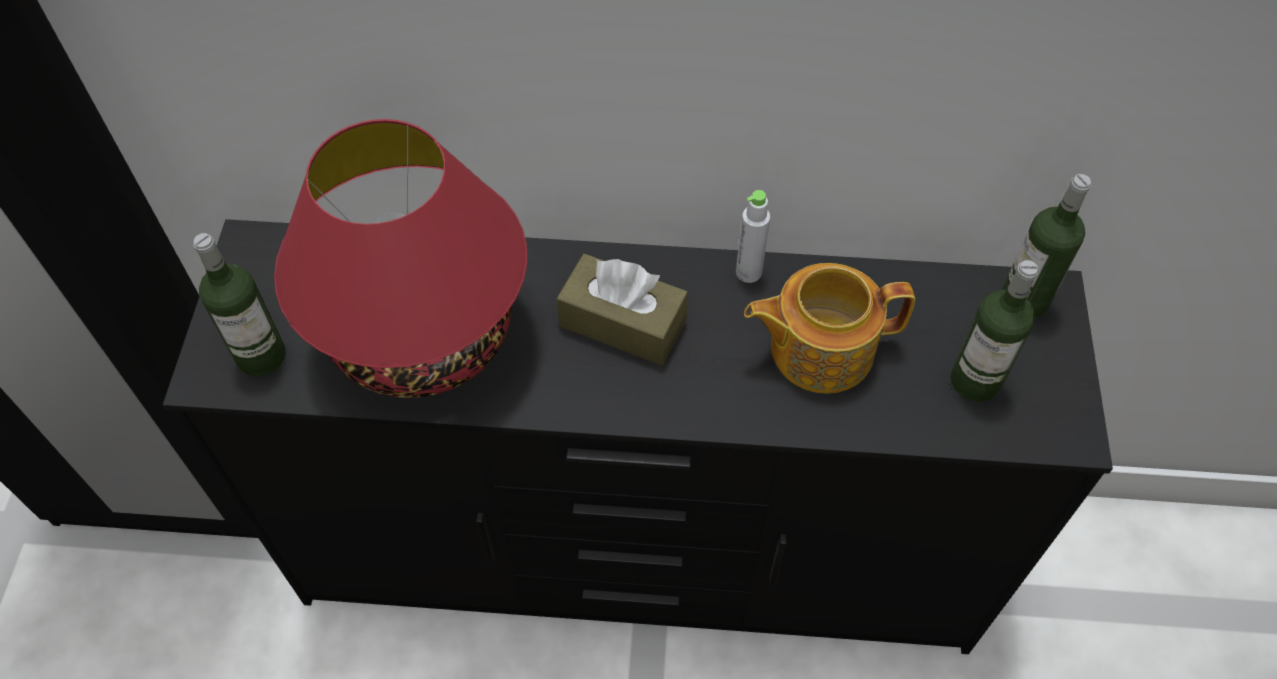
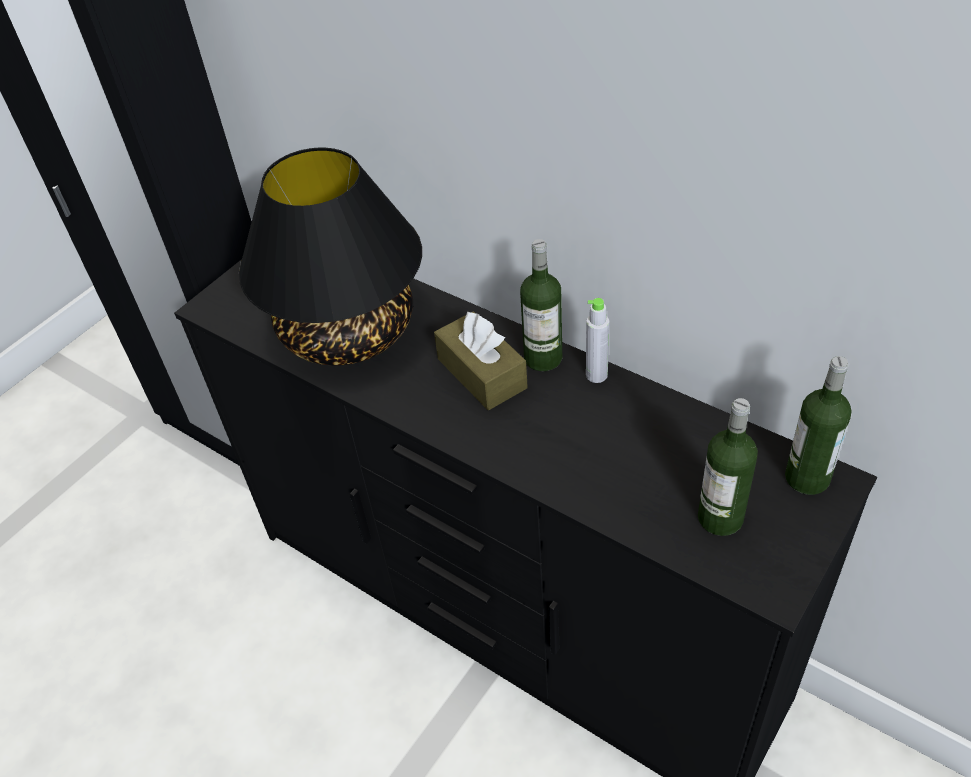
camera: 35 degrees right, 10 degrees down
(261, 356) = (246, 307): bottle -> bottle (543, 358)
(424, 335) = (349, 332): red table lamp -> black table lamp
(819, 348) = (611, 445): teapot -> none

